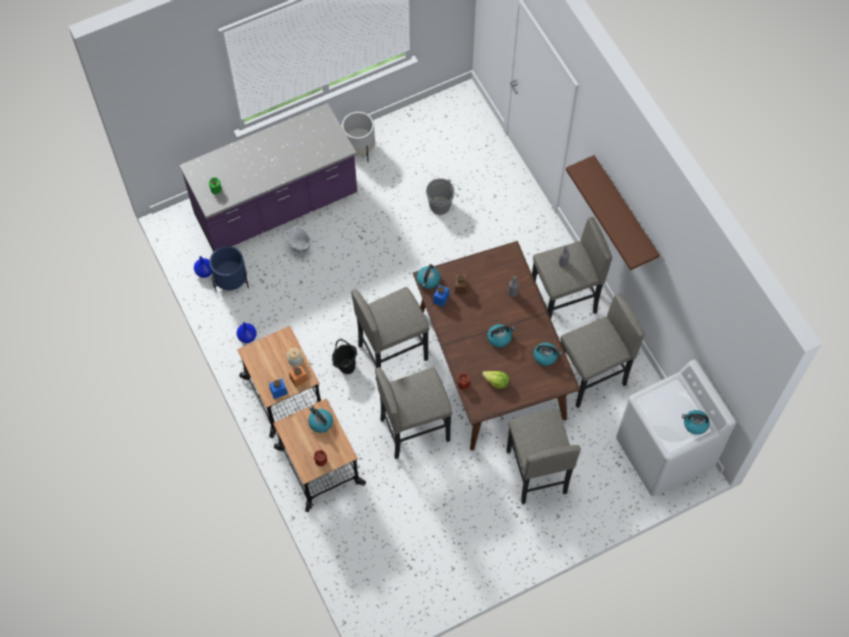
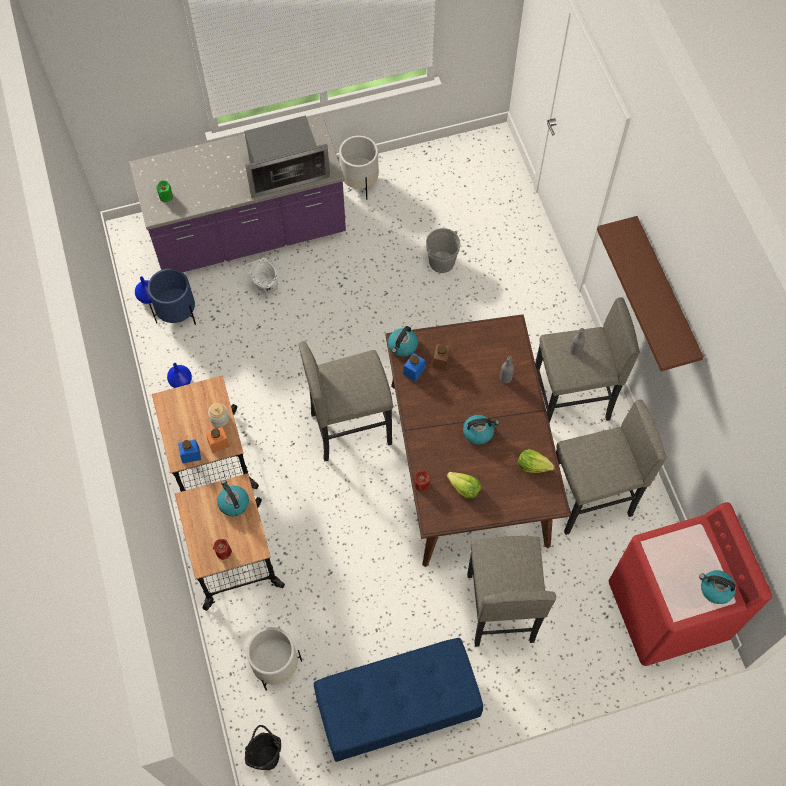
camera: 10 degrees right, 0 degrees up
(307, 154) = (285, 171): none -> microwave
(345, 365) = (290, 435): black bucket -> black bucket (266, 754)
(371, 544) = (276, 665): none -> white planter
(414, 429) = (358, 528): grey stool -> none
(471, 560) = (397, 709): none -> blue bench
(545, 356) = (533, 465): kettle -> lettuce
(664, 453) = (667, 611): white washing machine -> red washing machine

